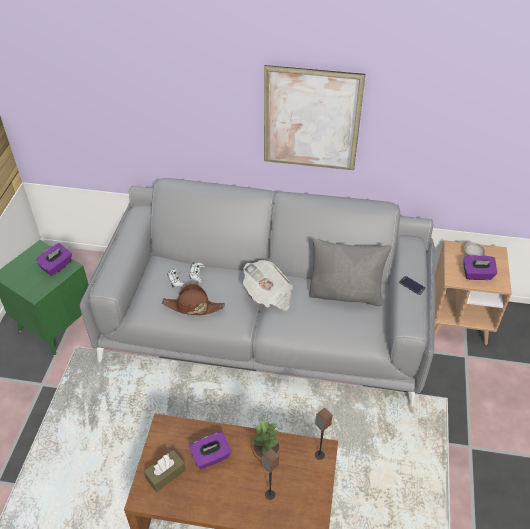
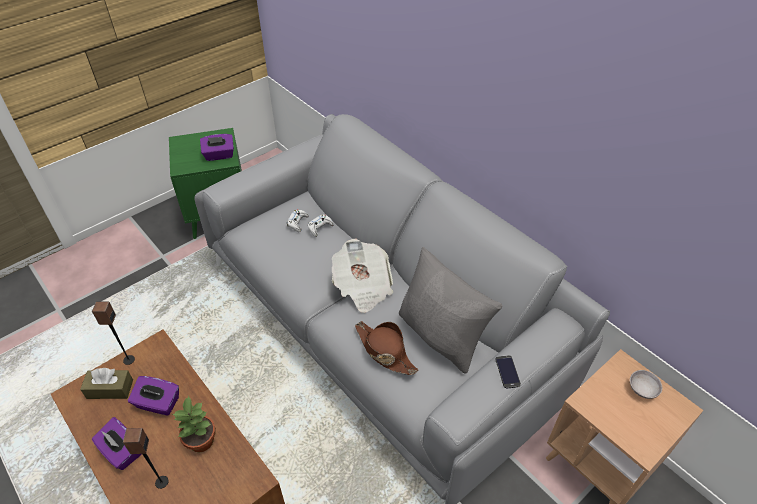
camera: 40 degrees right, 0 degrees up
(193, 307) = (285, 254): brown hat -> brown hat (384, 351)
(311, 119) = (498, 104): picture -> none
(319, 455) = (245, 482): speaker -> speaker (128, 360)
(477, 275) = (622, 417): purple tissue box -> purple tissue box (122, 451)

